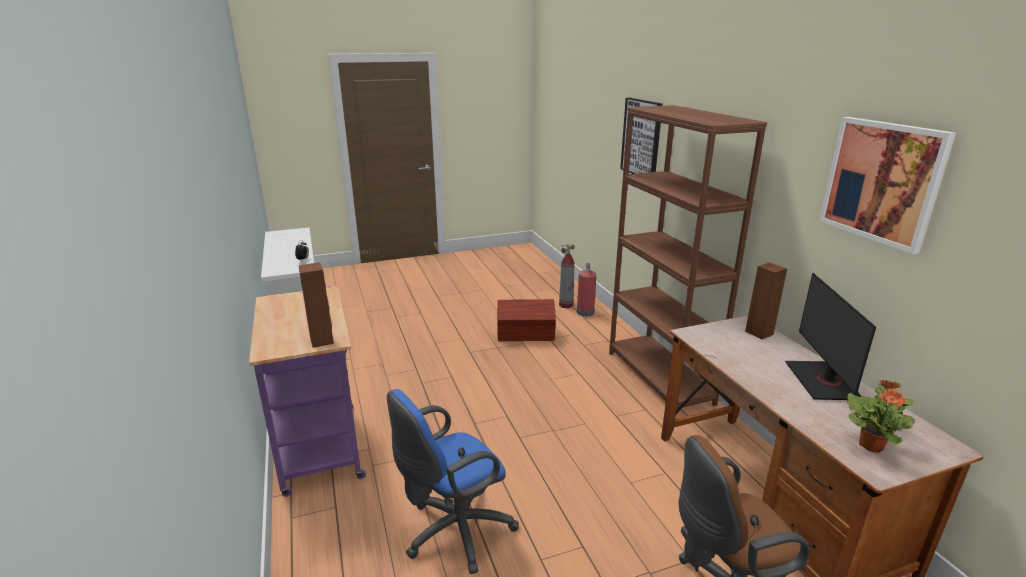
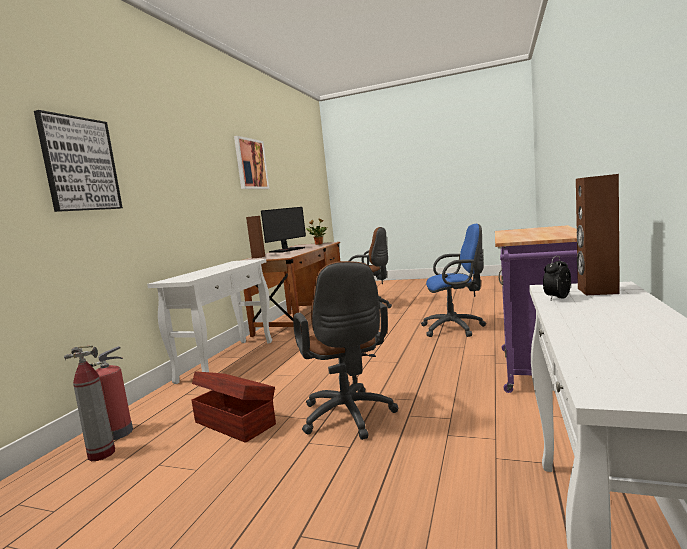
camera: 140 degrees left, 15 degrees down
(322, 340) = (515, 230): brown speaker -> brown speaker (597, 291)
(455, 357) = (349, 418): none -> brown office chair
(659, 377) = (228, 360): brown bookcase -> white console table

